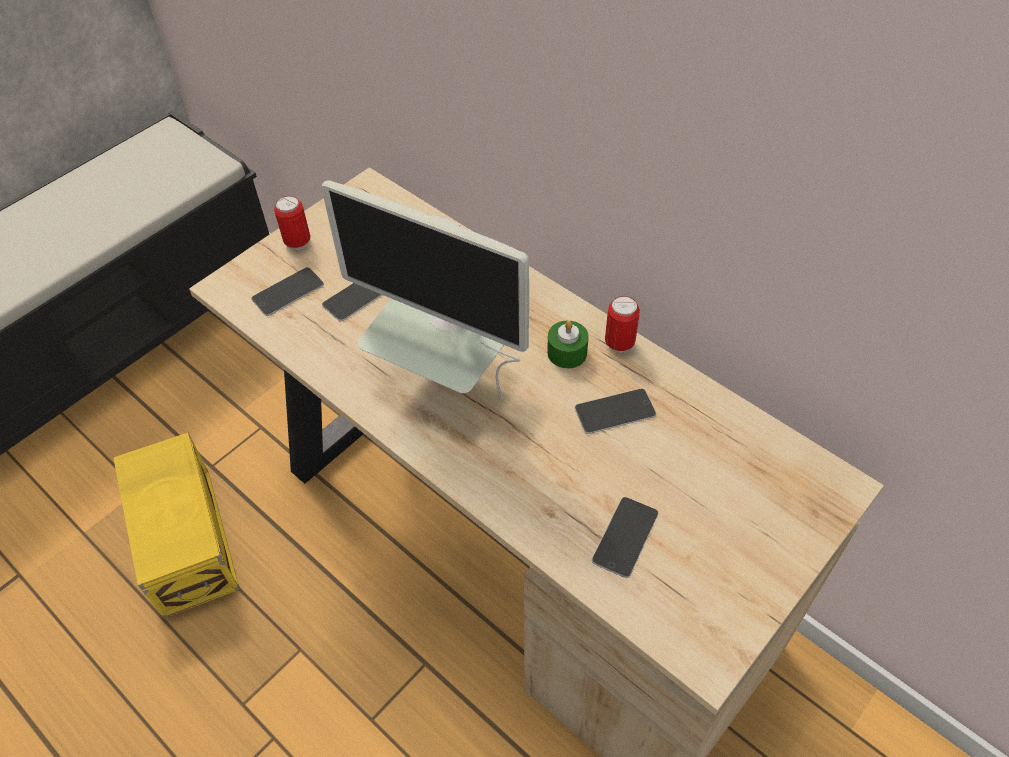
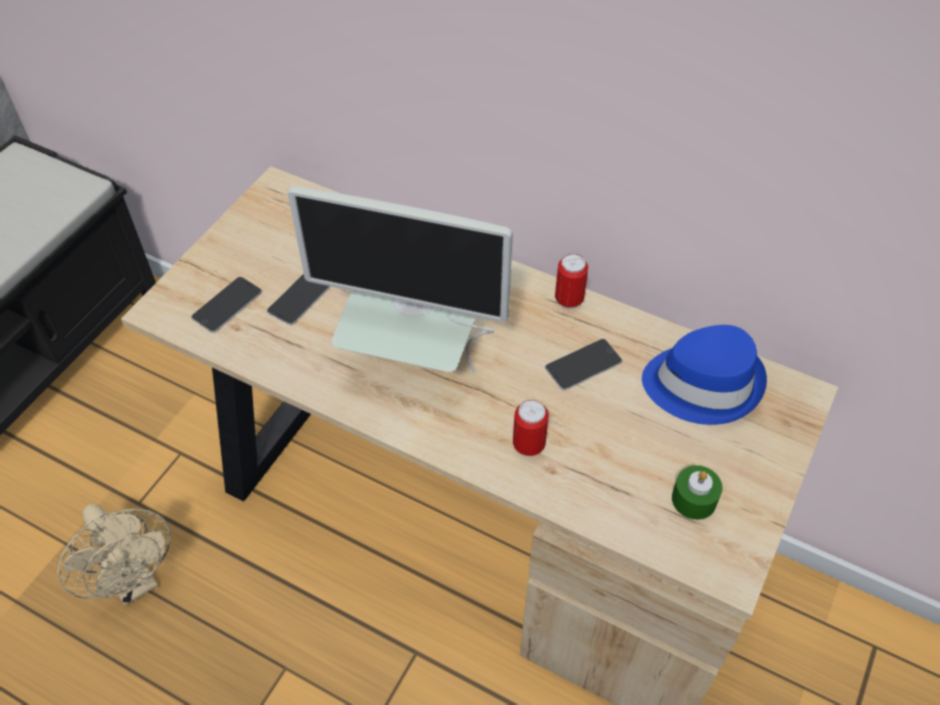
camera: 15 degrees left, 0 degrees up
(189, 538) = (135, 581): yellow storage box -> beige fan
(297, 242) = (221, 253): can -> can (528, 445)
(567, 352) = (522, 317): green candle -> green candle (694, 499)
(625, 537) = (627, 478): phone -> none
(735, 453) = (702, 382): none -> blue hat

